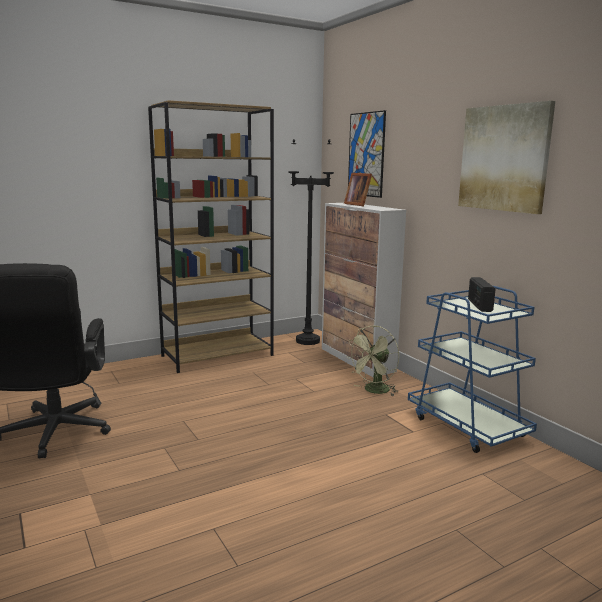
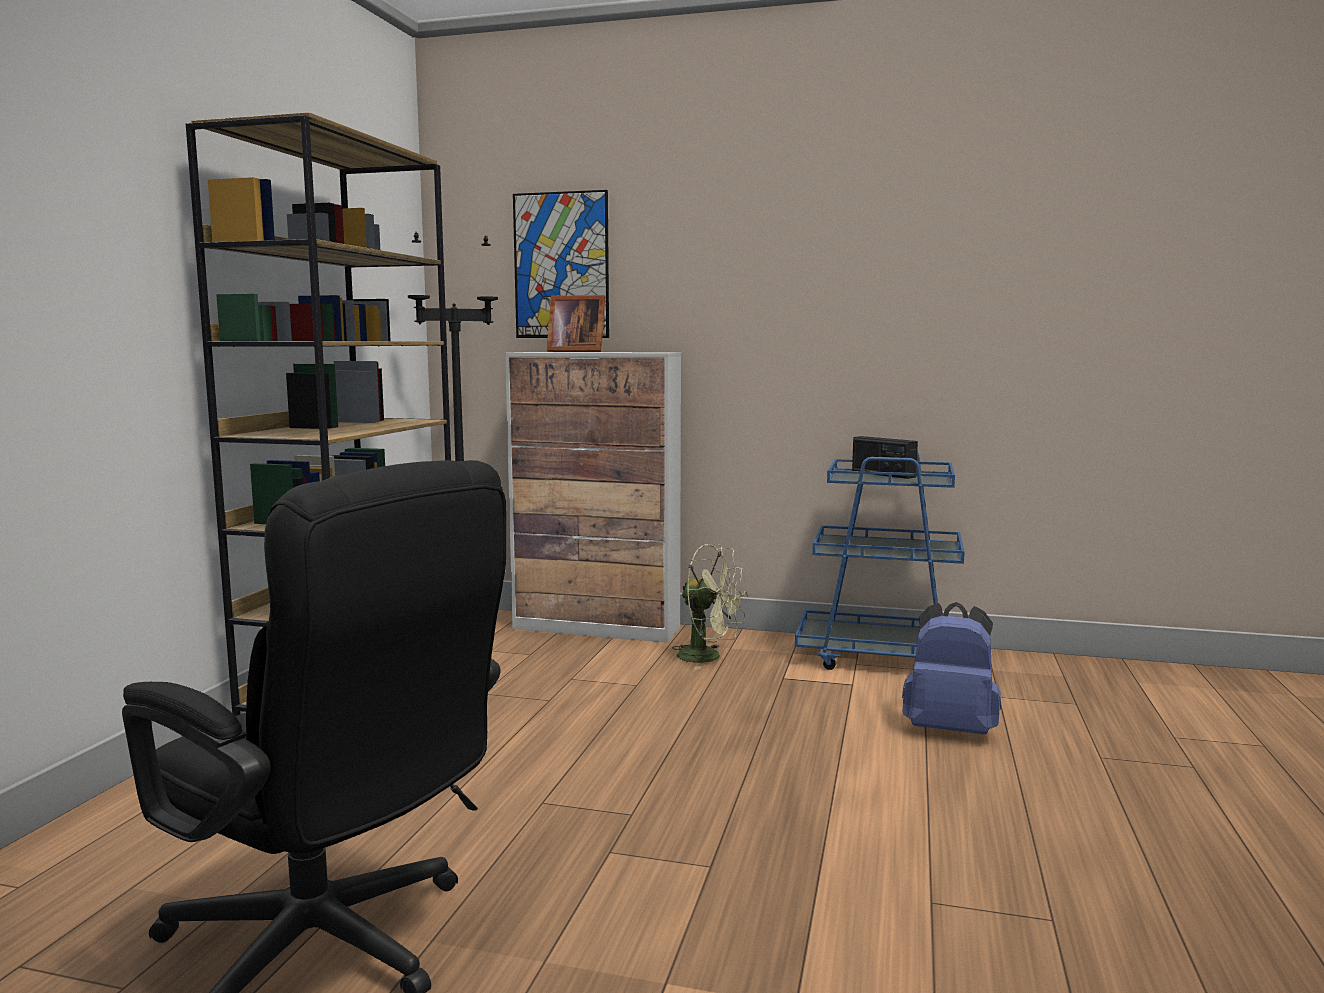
camera: 45 degrees left, 5 degrees down
(374, 391) = (708, 657): green fan -> green fan turned 60 degrees counterclockwise
(406, 474) = (949, 729): none -> blue backpack
(504, 158) = (869, 264): picture -> none

